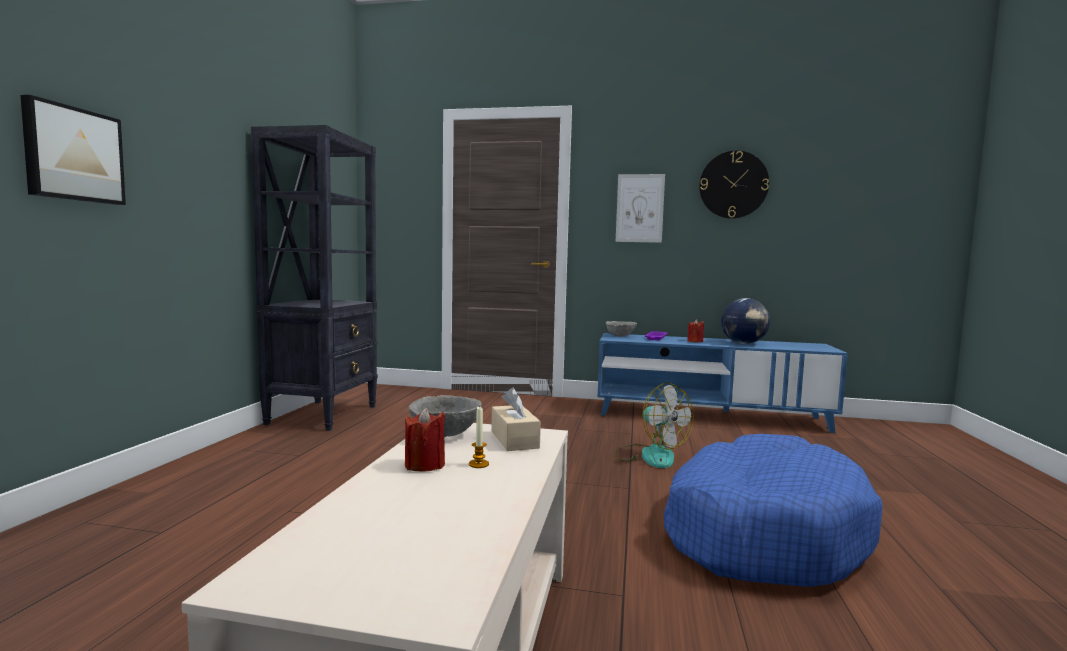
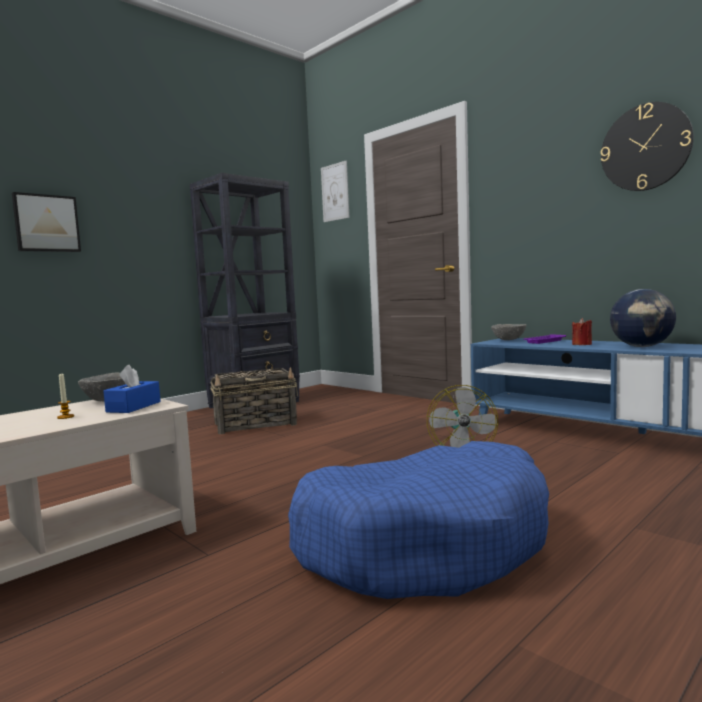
camera: 35 degrees right, 0 degrees up
(377, 440) = (256, 424): none -> basket
(424, 465) = (41, 414): red candle -> none
(514, 439) = (134, 407): beige tissue box -> blue tissue box
(640, 208) = (537, 196): picture -> picture (335, 192)

